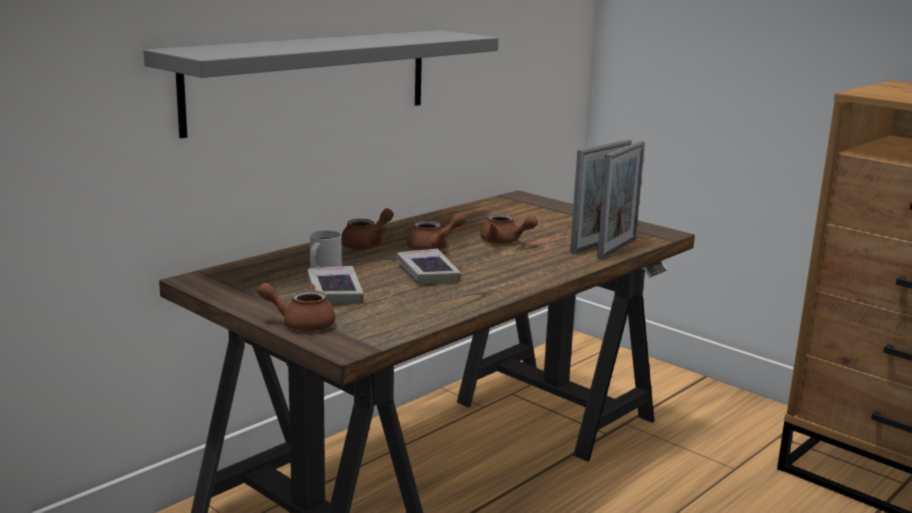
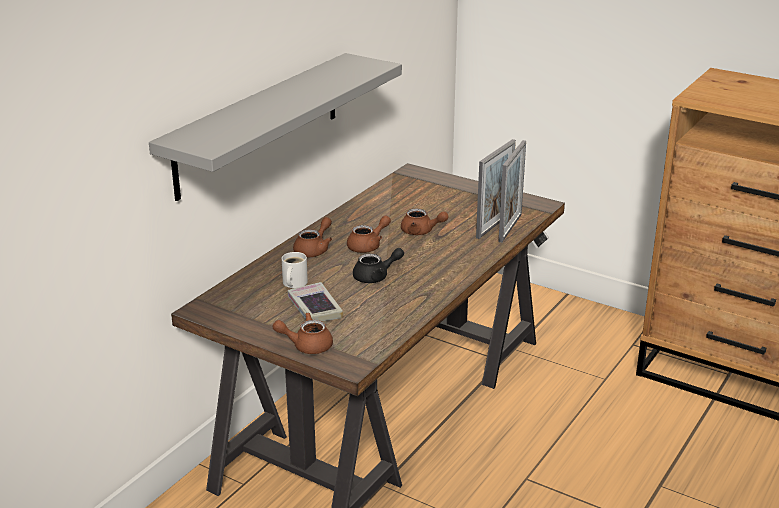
camera: 10 degrees left, 10 degrees up
(427, 273) = (376, 277): book -> black teapot

